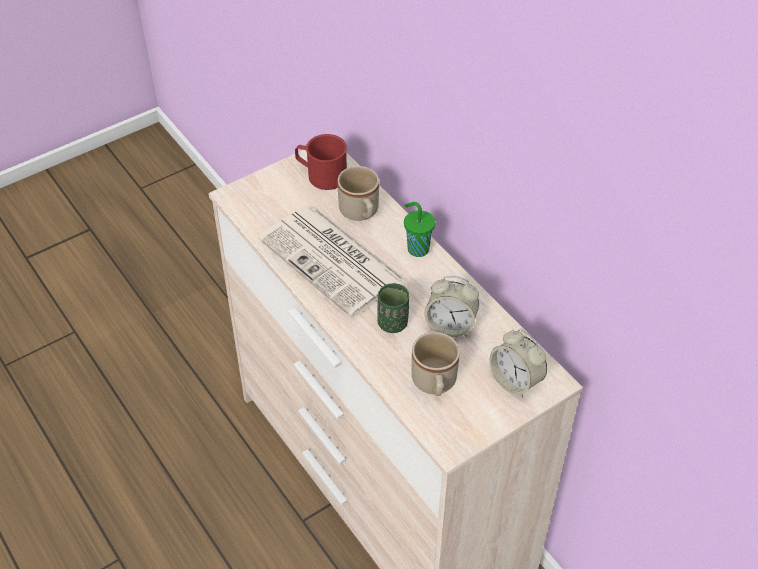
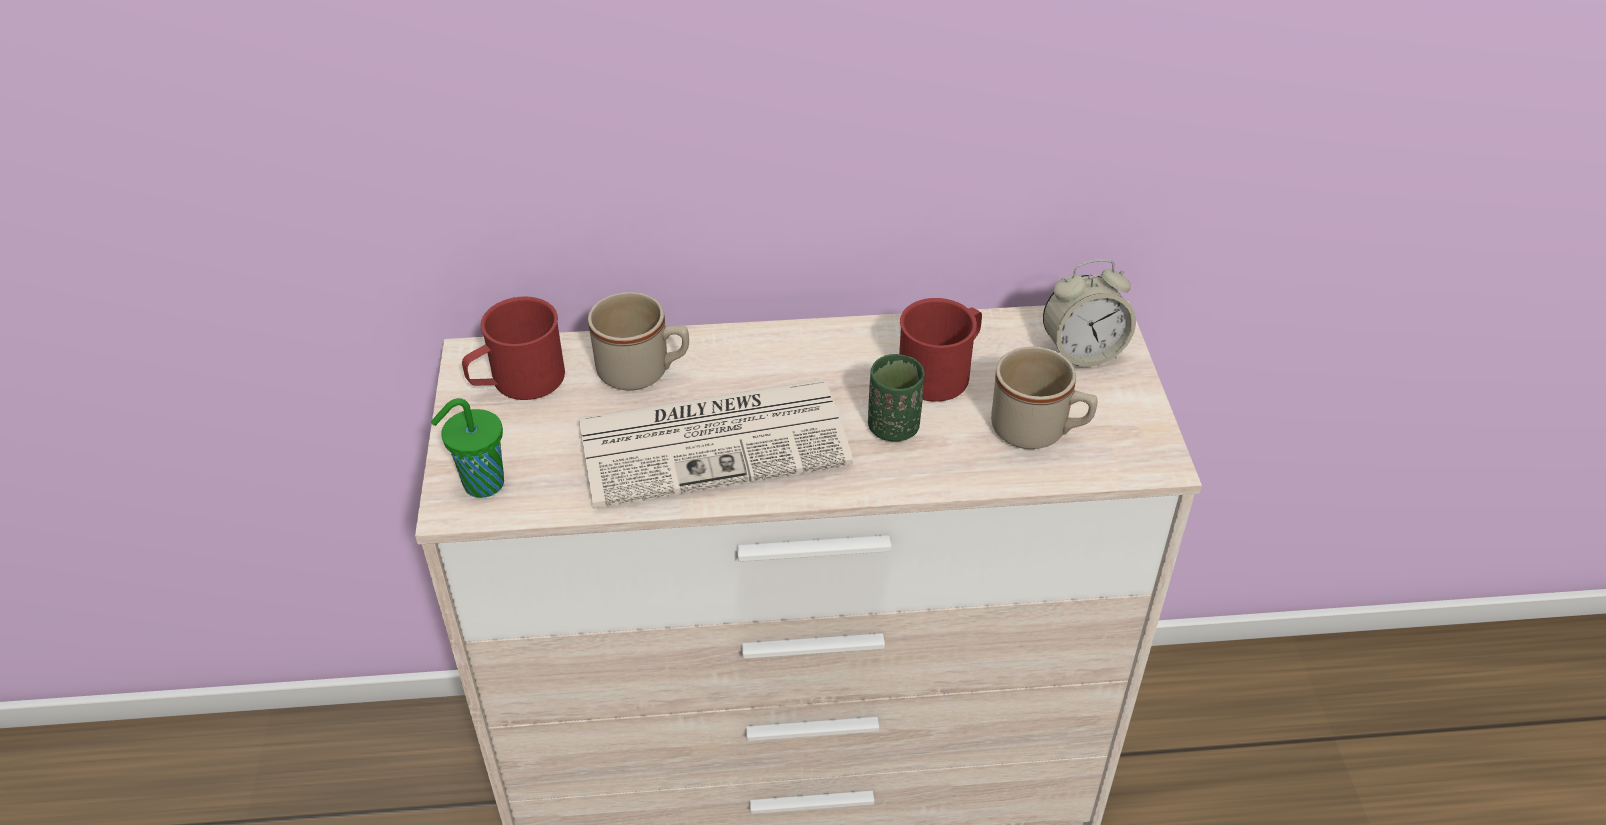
camera: 60 degrees left, 5 degrees down
(417, 249) = (768, 344): green cup -> green cup (481, 484)
(450, 326) = (941, 371): alarm clock -> red mug

